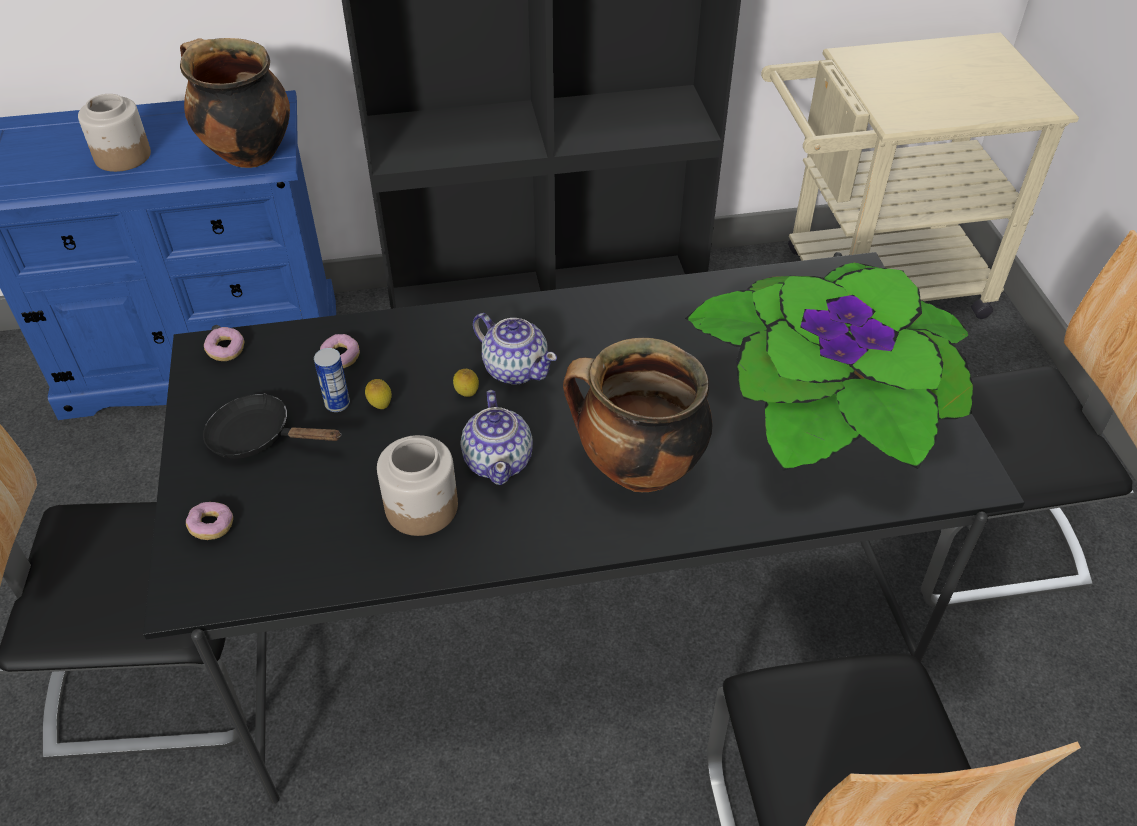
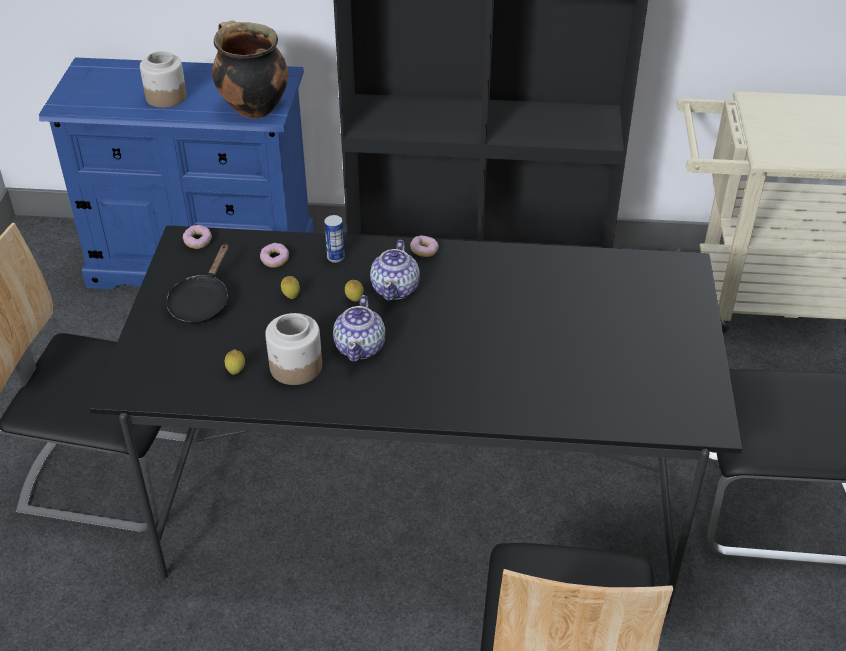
camera: 15 degrees right, 5 degrees down
(212, 527) = (153, 352): donut -> donut (424, 251)
(259, 438) = (202, 302): black frying pan -> black frying pan turned 105 degrees counterclockwise
(337, 404) = (262, 290): can -> can (335, 257)
(341, 532) = (236, 372): none -> lemon
(515, 368) = (396, 289): teapot -> teapot turned 45 degrees clockwise
(637, 470) = (457, 372): cooking pot -> none
(825, 409) = (616, 357): potted plant -> none

